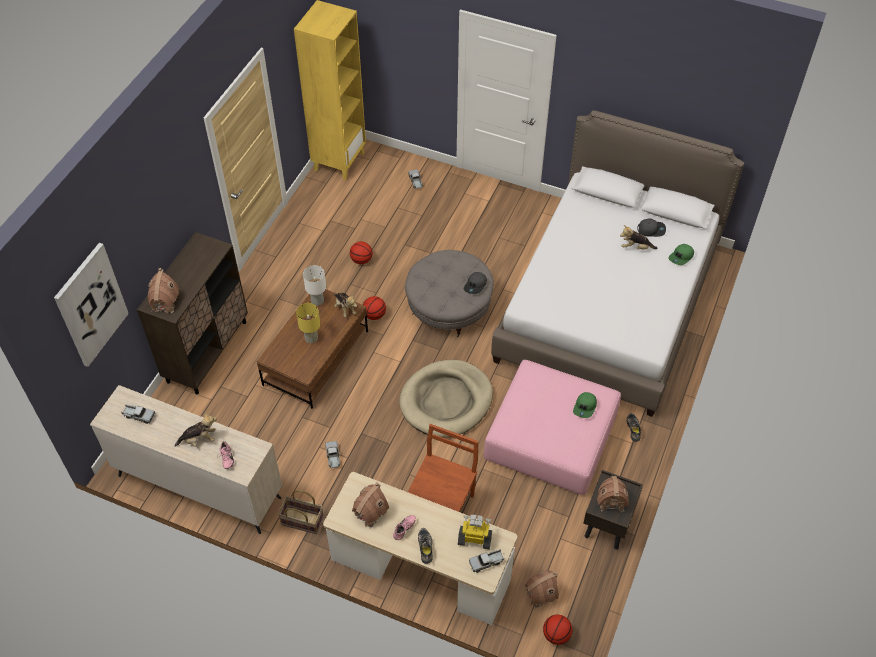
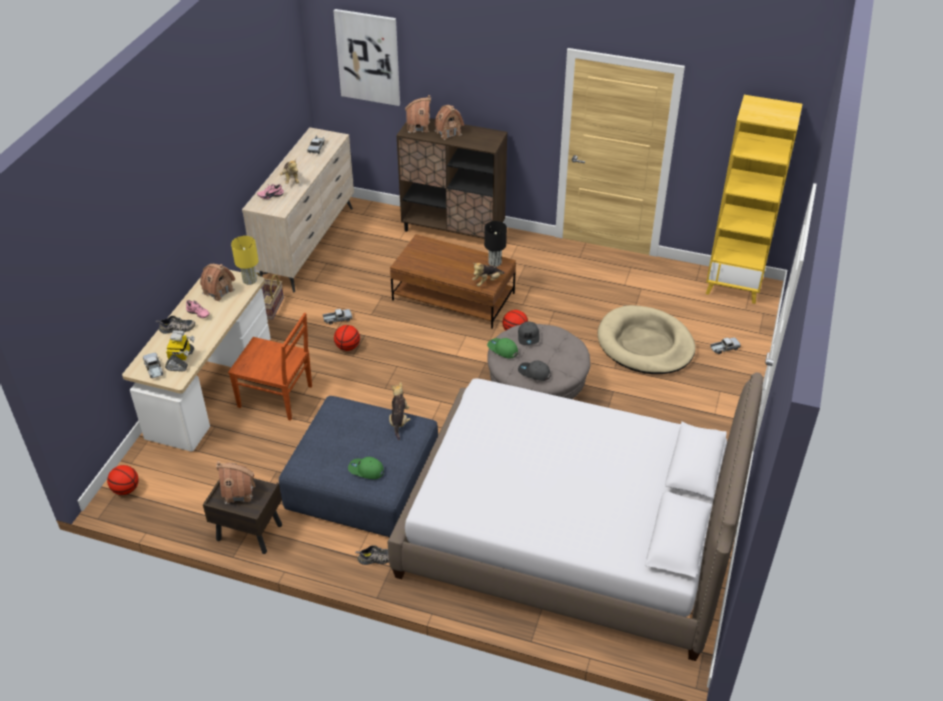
camera: 85 degrees right, 10 degrees down
(311, 338) = (446, 264): yellow table lamp -> yellow table lamp (249, 280)
(317, 300) = (495, 262): white table lamp -> black table lamp
(361, 260) = (589, 316): basketball -> basketball (347, 347)
(446, 401) = (407, 393): beige dog bed -> beige dog bed (645, 344)
(540, 594) = (172, 476): toy house -> toy house (448, 132)
(551, 437) = (363, 481): pink ottoman -> blue ottoman
(636, 247) = (598, 493): plush toy -> plush toy (399, 421)
(651, 229) = (634, 510): grey cap -> grey cap (528, 337)
(681, 257) = (590, 542): green cap -> green cap (502, 350)

